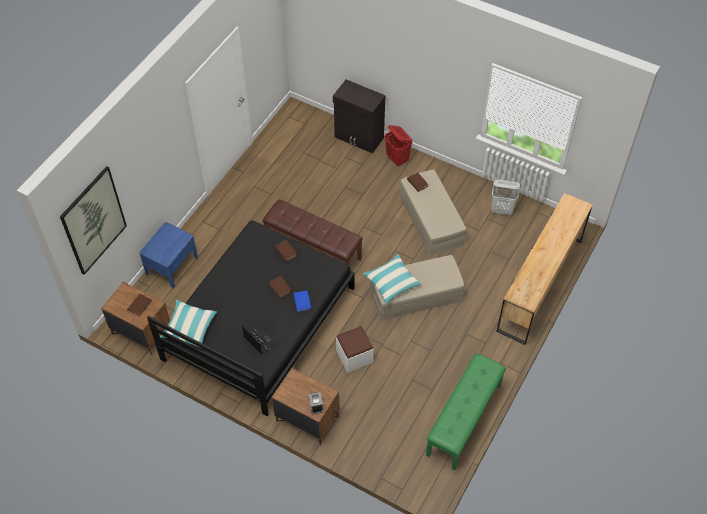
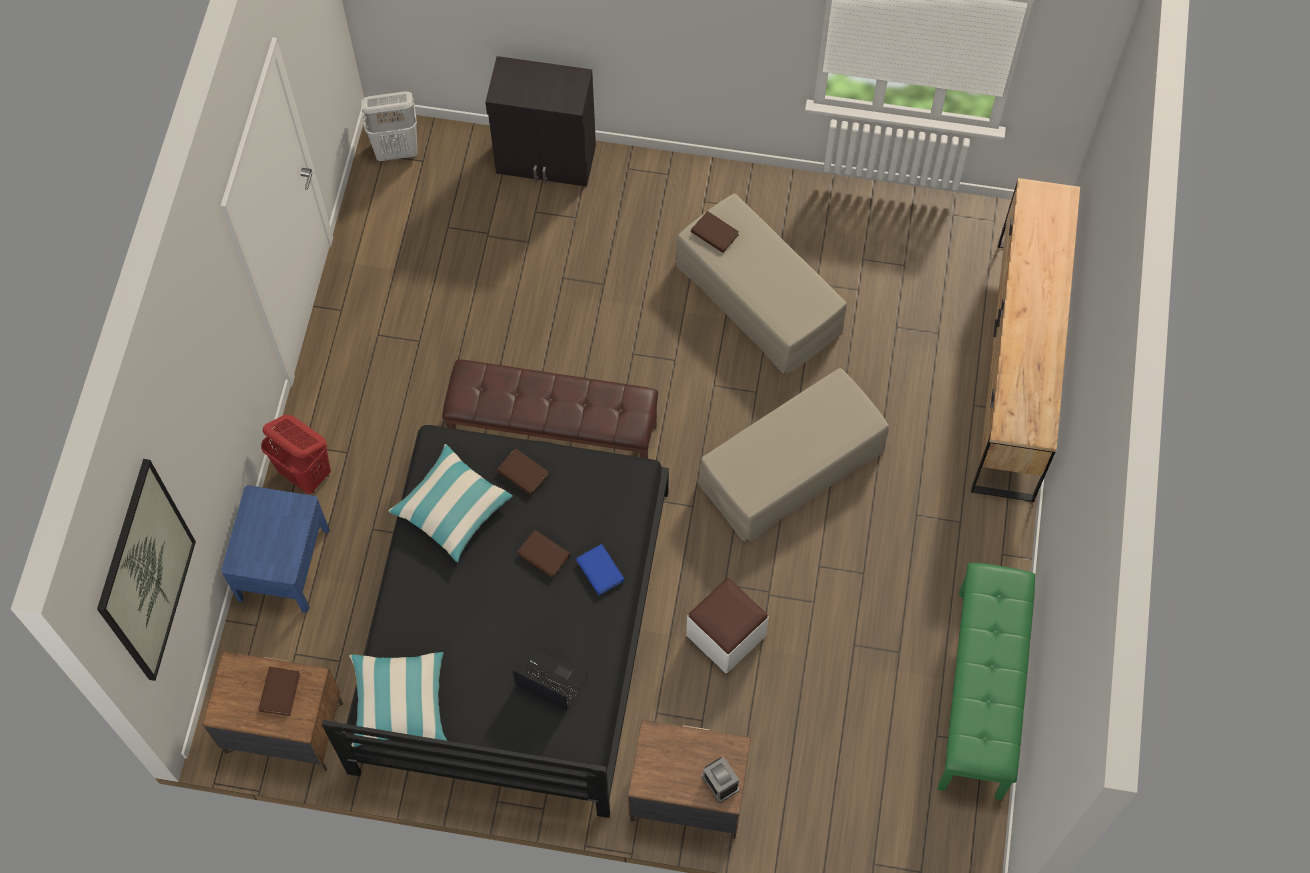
camera: 20 degrees left, 10 degrees up
(392, 282) = (750, 465): pillow -> pillow (452, 508)
(397, 159) = (641, 184): red laundry basket -> red laundry basket (306, 474)
(502, 210) = (886, 232): white laundry basket -> white laundry basket (397, 149)

